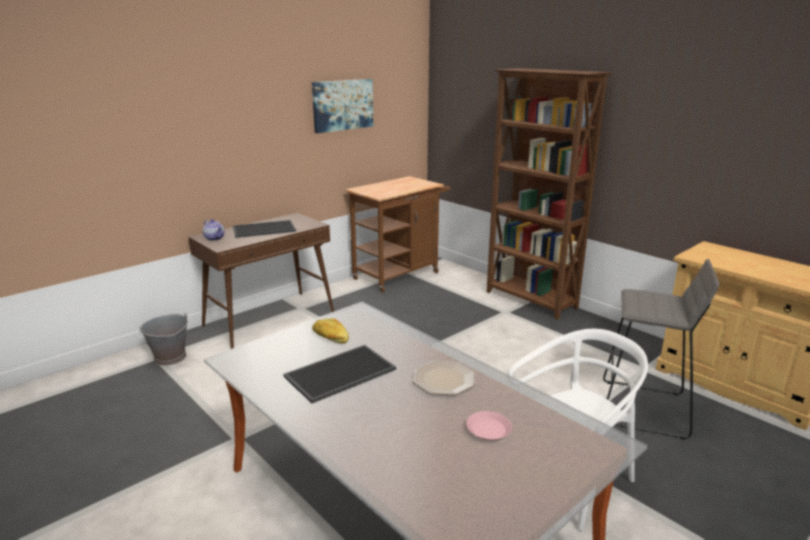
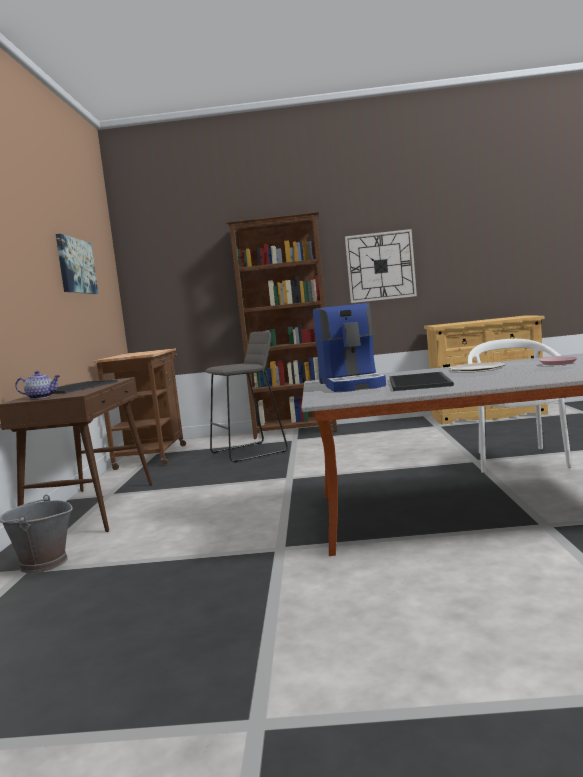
camera: 45 degrees left, 15 degrees down
(330, 338) = (352, 384): bread -> coffee machine
(643, 409) = (476, 434): grey stool -> grey stool (249, 452)
(671, 149) = (380, 266): none -> wall clock

